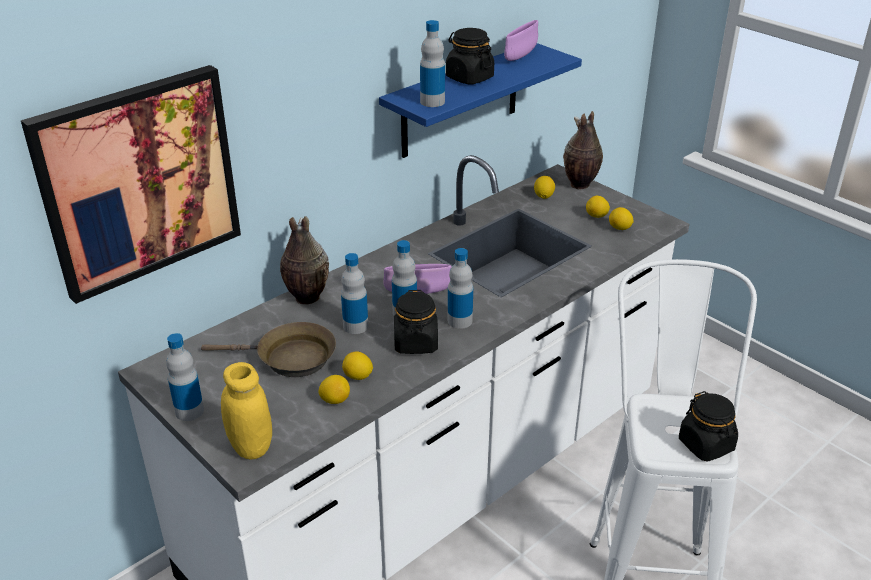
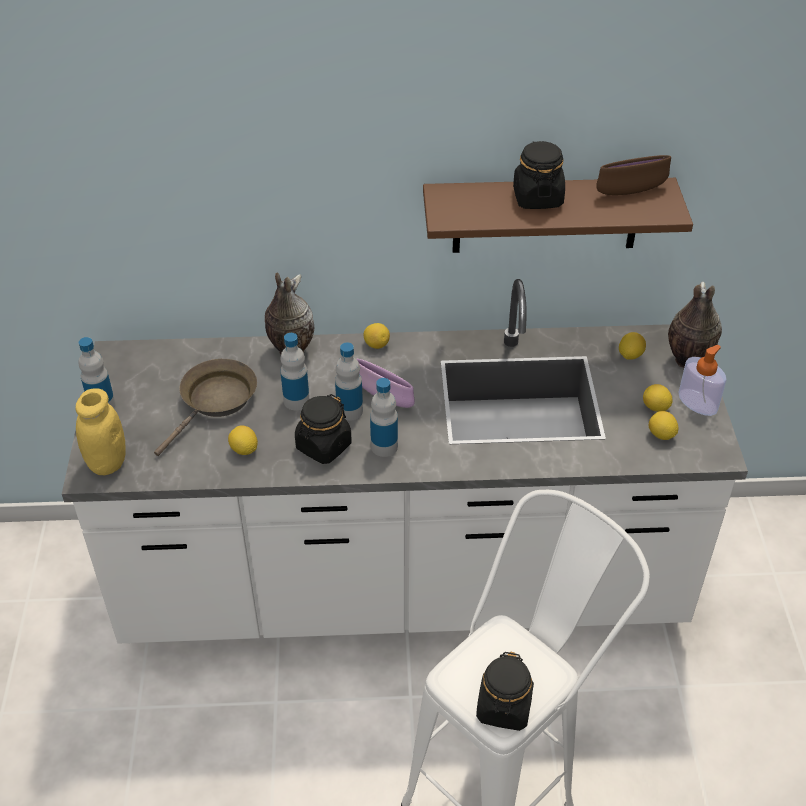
camera: 40 degrees right, 10 degrees up
(139, 181) = (129, 190): picture -> none
(290, 358) = (215, 401): brown frying pan -> brown frying pan turned 105 degrees counterclockwise
(335, 400) = (204, 460): lemon -> lemon (376, 345)
(432, 102) = (461, 212): bottle -> none
(460, 101) = (546, 215): blue shelf -> brown shelf
(520, 56) = (630, 192): purple bowl -> brown bowl
(615, 202) = (697, 402): none -> soap dispenser

